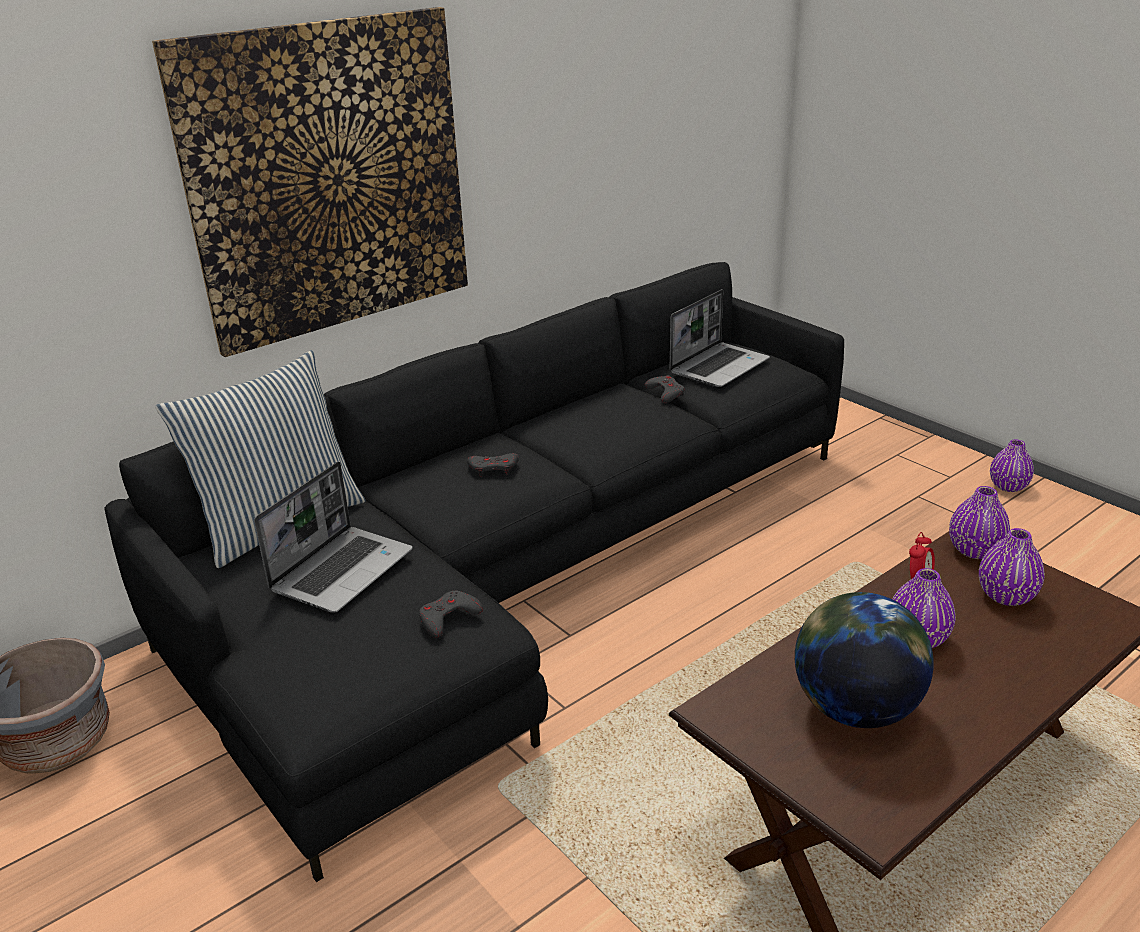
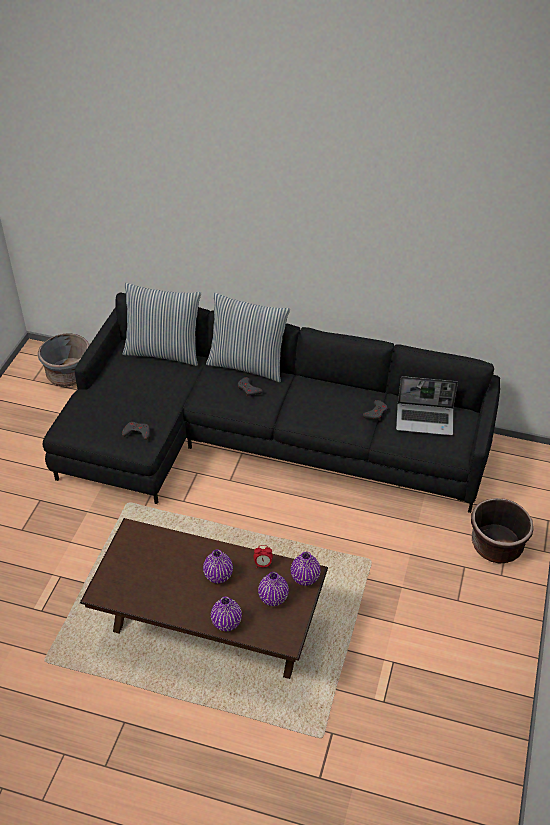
camera: 55 degrees right, 15 degrees up
(329, 179) = (243, 223): picture -> none
(342, 570) = (143, 387): laptop -> none
(432, 456) = (247, 365): none -> pillow
(855, 708) = (159, 569): globe -> none
(897, 463) = (496, 546): none -> brown planter
(1008, 486) = (514, 606): purple vase -> purple vase (226, 623)

